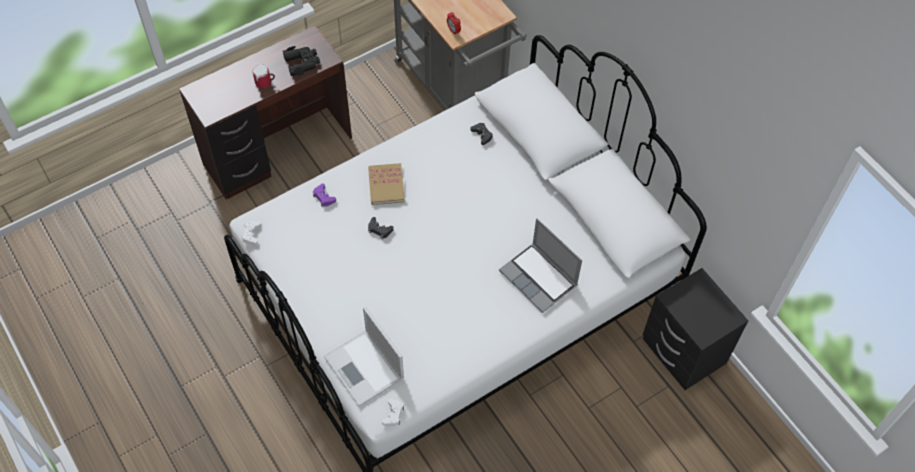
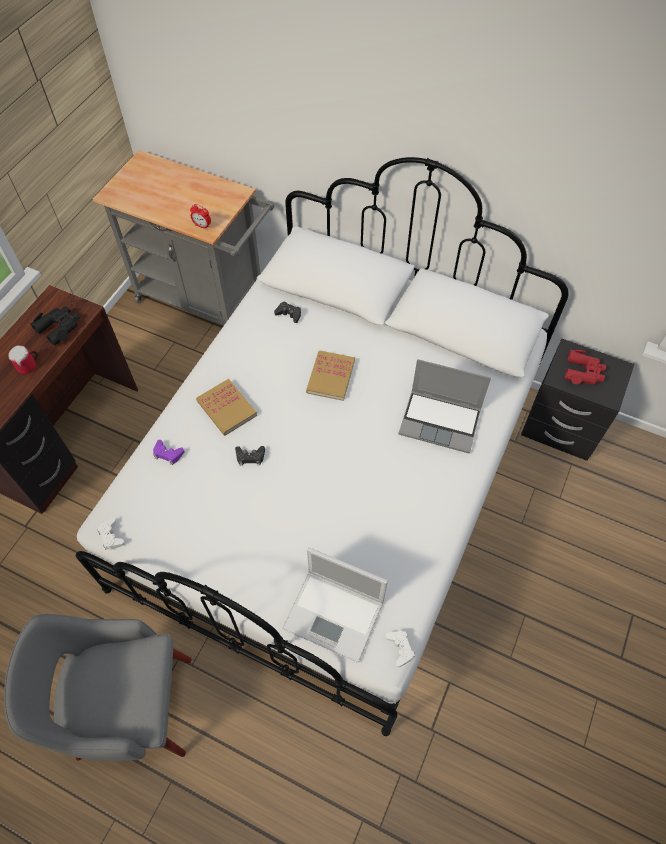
camera: 30 degrees left, 0 degrees up
(209, 370) = (132, 707): none -> grey armchair
(479, 201) = (330, 377): none -> book
(697, 304) = (583, 372): none -> red binoculars

